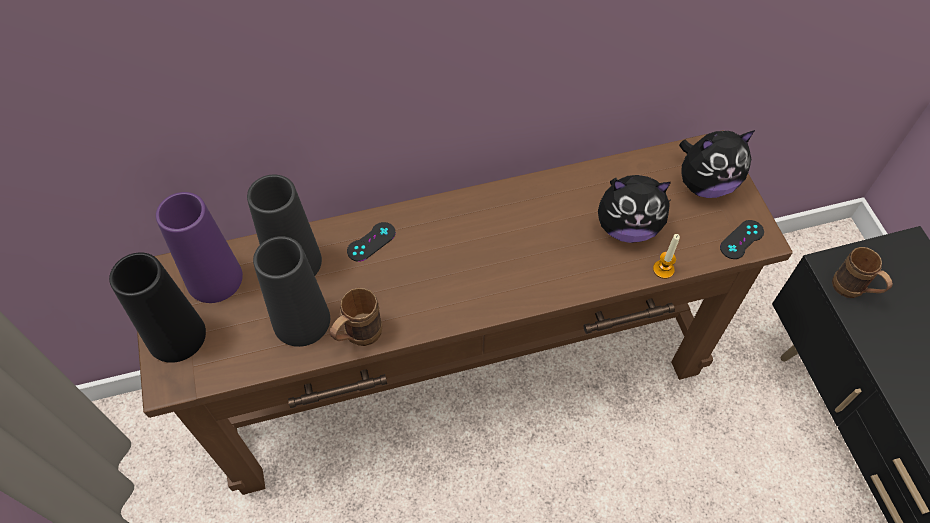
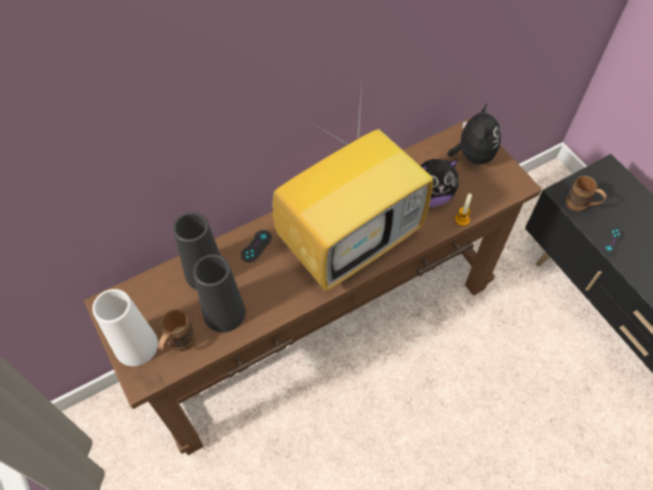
camera: 15 degrees left, 0 degrees up
(176, 336) = (136, 345): black vase -> white vase
(214, 278) = (150, 298): purple vase -> none
(357, 337) = (268, 315): brown mug -> brown mug (178, 345)
(500, 261) = (351, 239): none -> television
(705, 184) = (472, 155): plush toy -> plush toy turned 60 degrees counterclockwise
(741, 239) = (507, 188): black game controller -> black game controller (612, 241)

